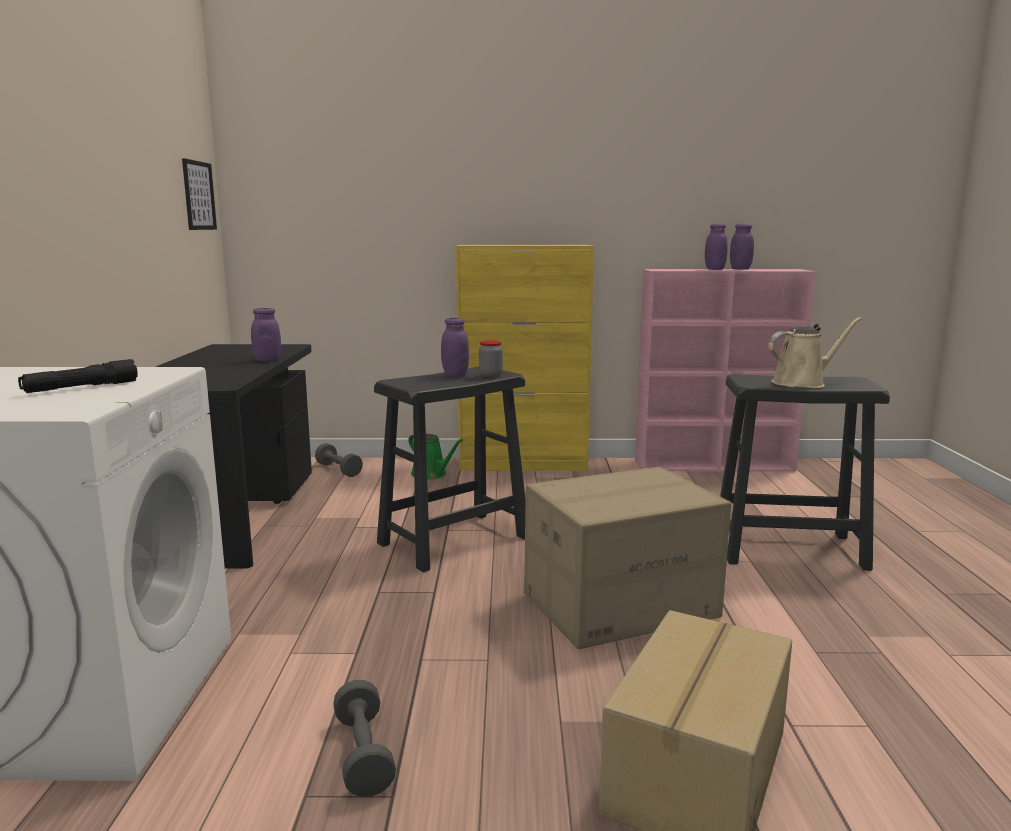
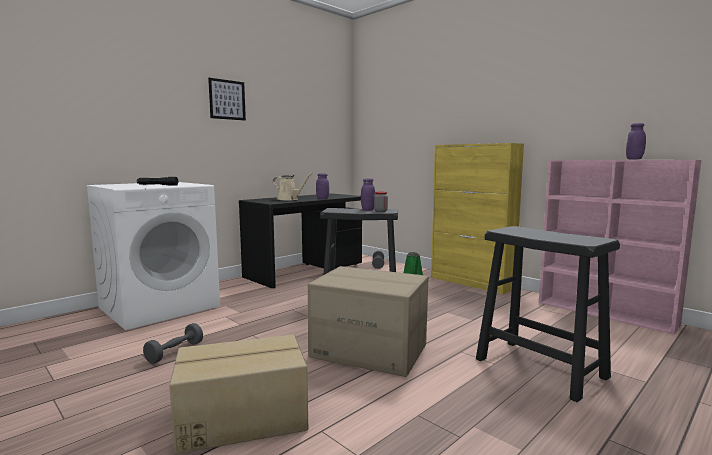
camera: 45 degrees right, 5 degrees down
(199, 195) = (334, 124): picture -> picture (227, 99)
(714, 269) = (608, 159): purple jar -> none
(802, 383) = (544, 235): beige watering can -> beige watering can (289, 199)

